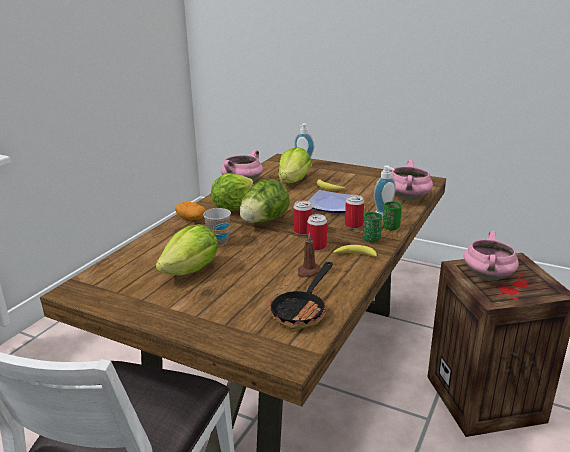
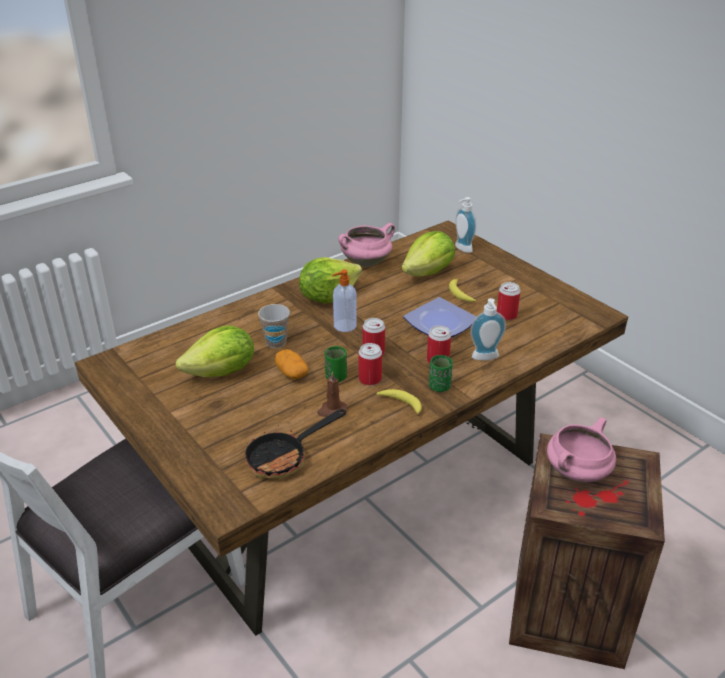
camera: 25 degrees right, 10 degrees up
(191, 218) = (273, 301): potato -> potato (291, 373)
(263, 221) = (344, 326): lettuce -> soap dispenser
(372, 192) = (506, 315): none -> can
(391, 227) = (478, 376): green cup -> green cup (336, 377)
(408, 199) = (542, 338): pink cooking pot -> none

